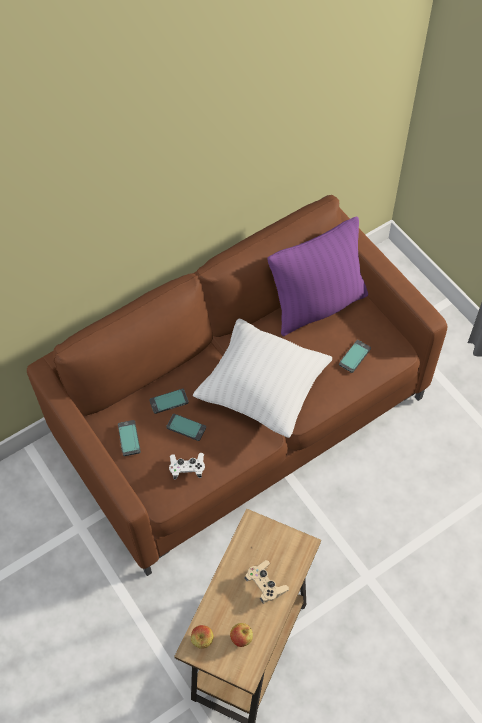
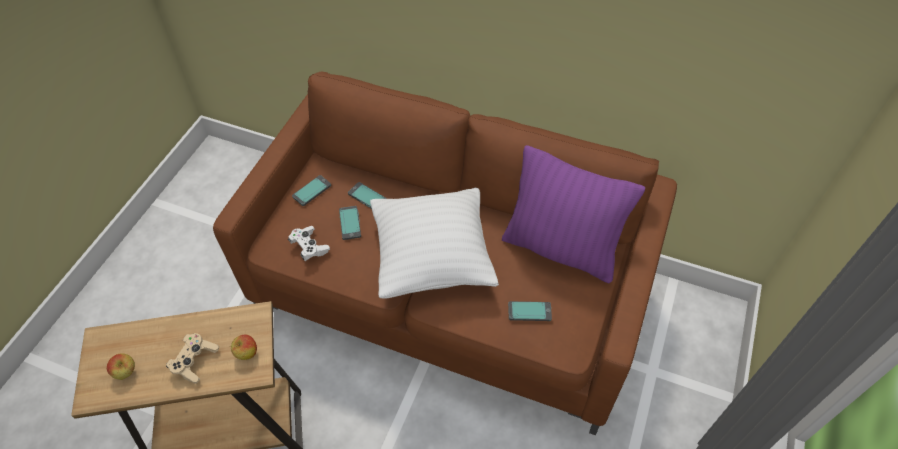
camera: 55 degrees right, 5 degrees down
(202, 640) = (110, 341): apple -> apple (247, 353)

